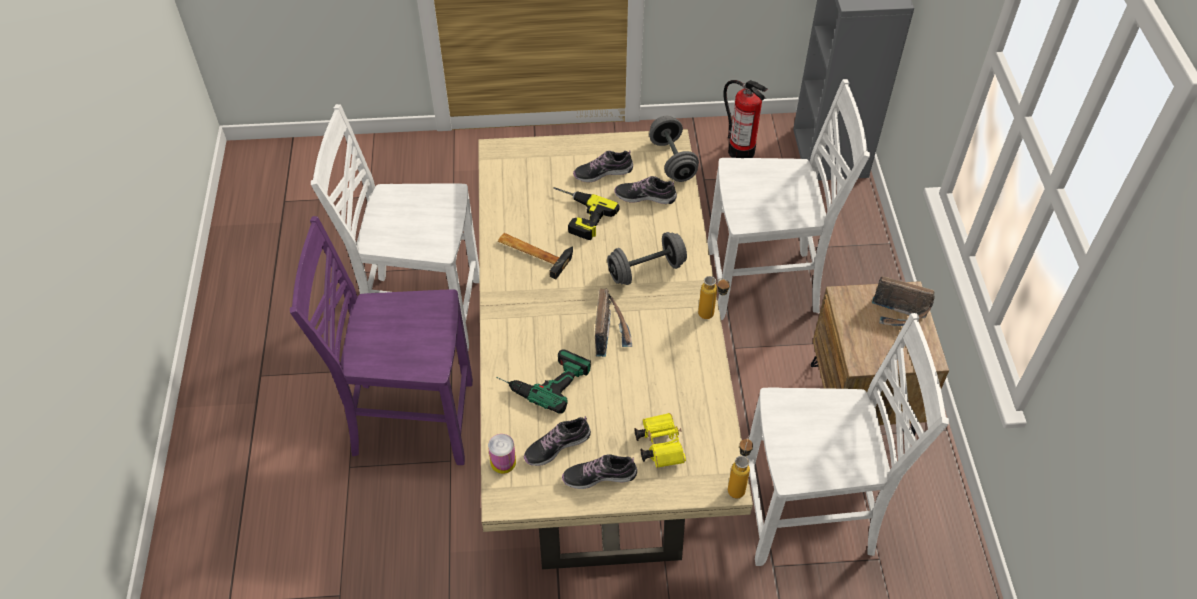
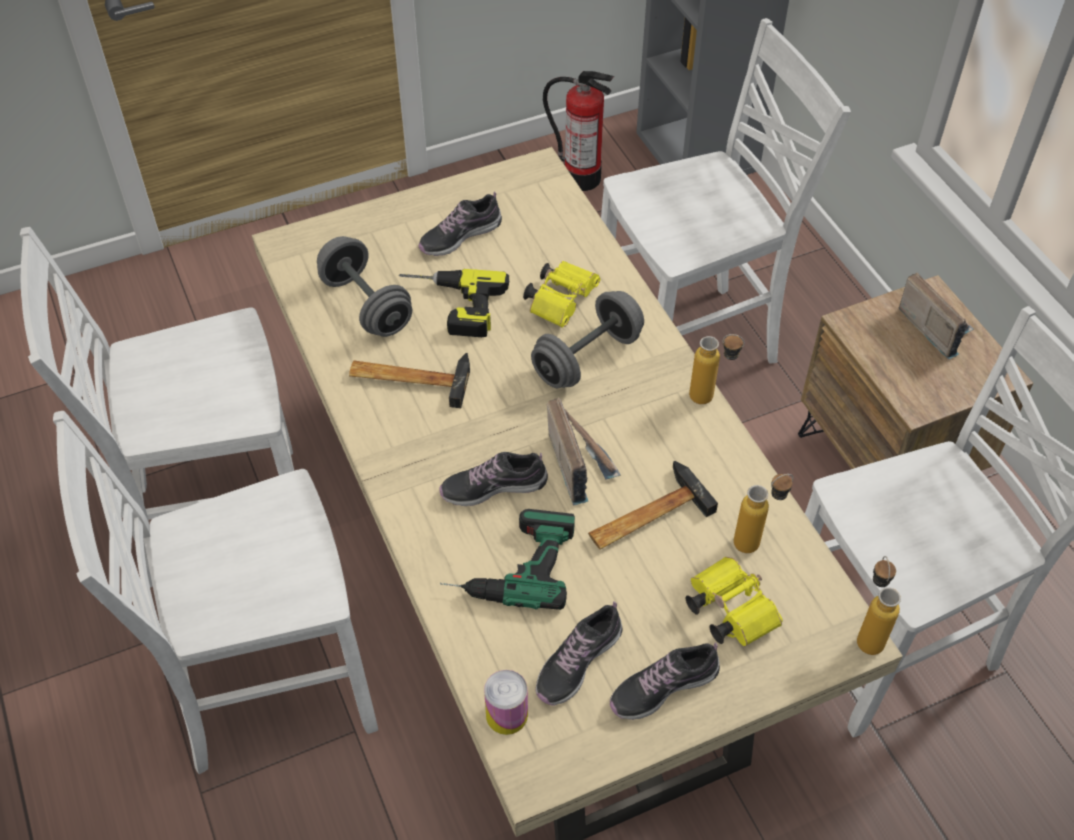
camera: 20 degrees left, 0 degrees up
(410, 419) = (268, 688): purple chair -> white chair
(636, 375) = (645, 515): none -> hammer
(645, 196) = (536, 254): shoe -> shoe (493, 487)
(647, 230) = (562, 300): none -> yellow binoculars
(672, 160) = (551, 194): grey dumbbell -> grey dumbbell (366, 305)
(697, 410) = (756, 540): none -> bottle
(899, 314) = (934, 326): radio -> radio turned 120 degrees counterclockwise

